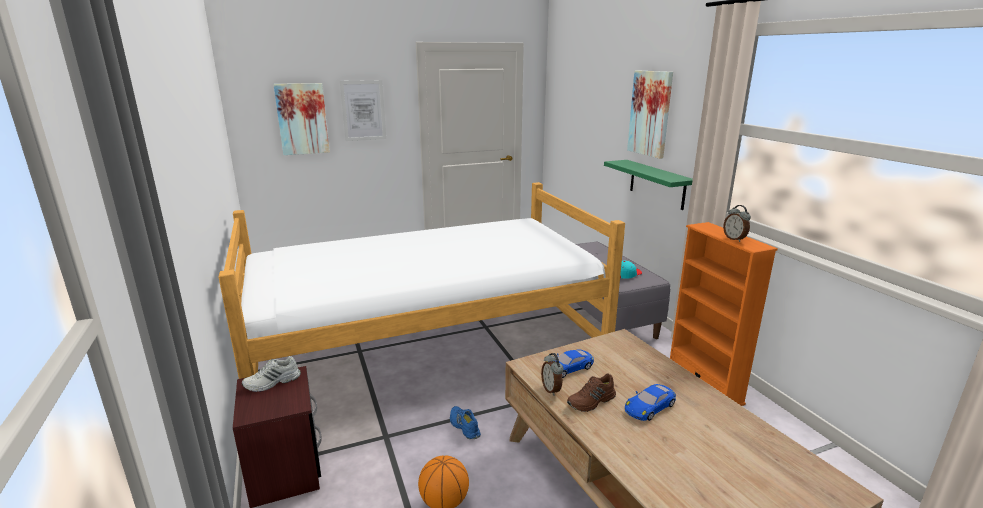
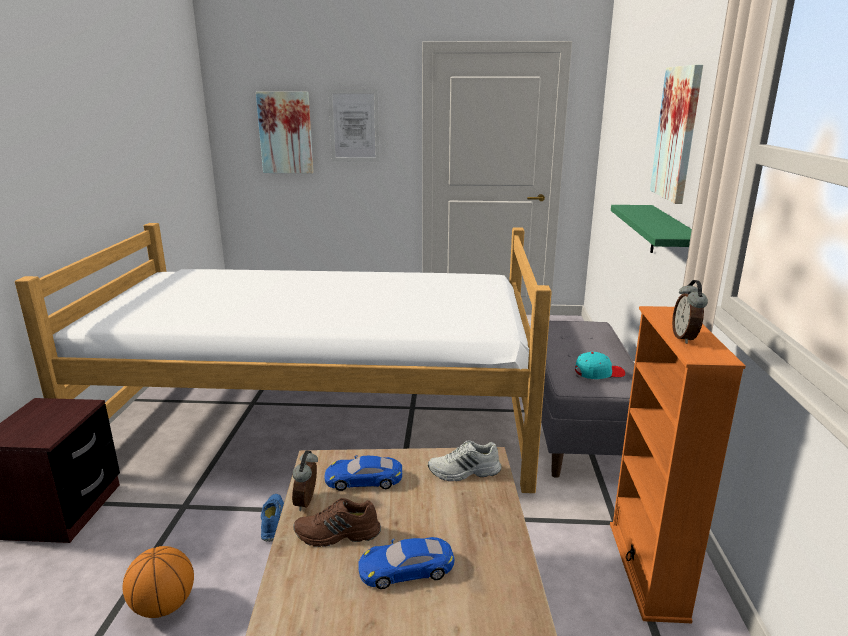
camera: 25 degrees right, 0 degrees up
(272, 382) = (55, 409): white shoe -> white shoe (464, 472)

